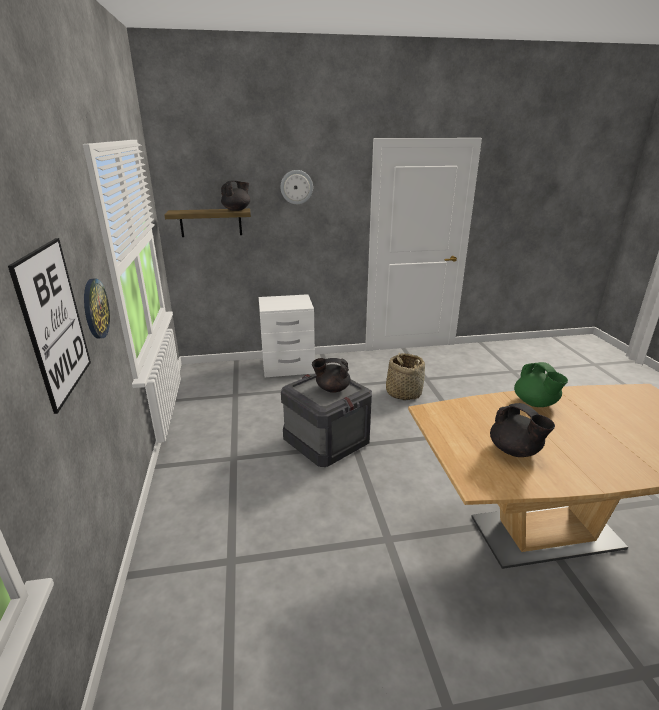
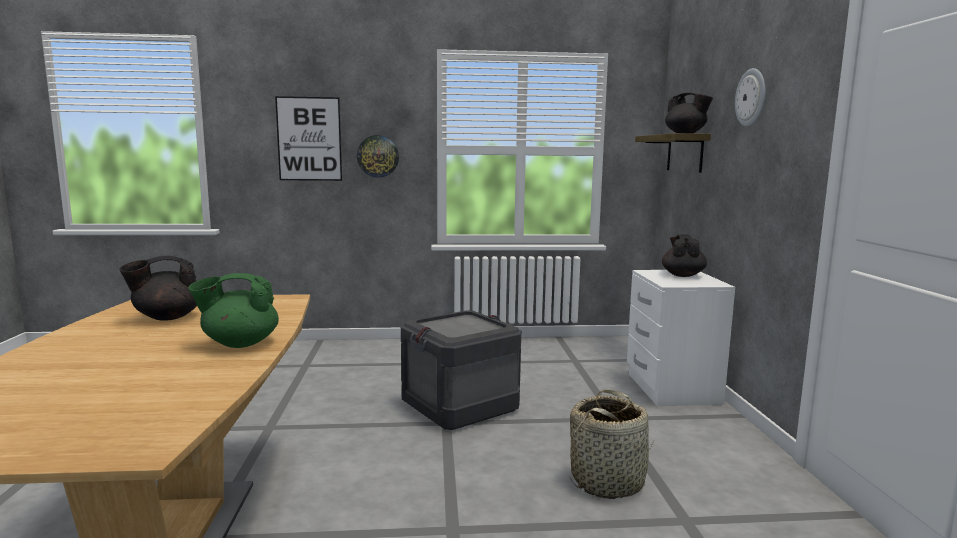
camera: 95 degrees right, 15 degrees down
(332, 389) = (460, 328): black teapot -> black teapot (682, 275)

